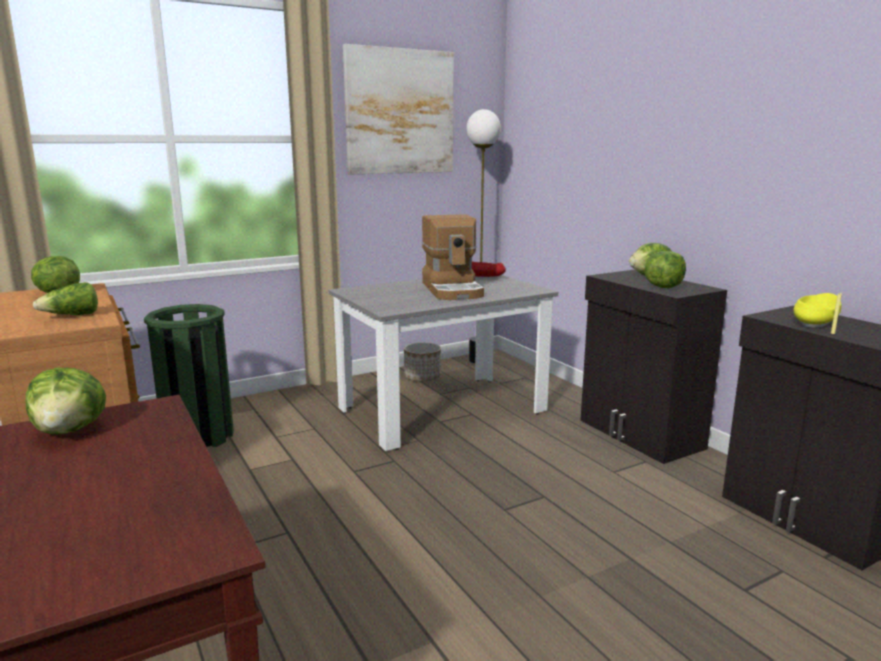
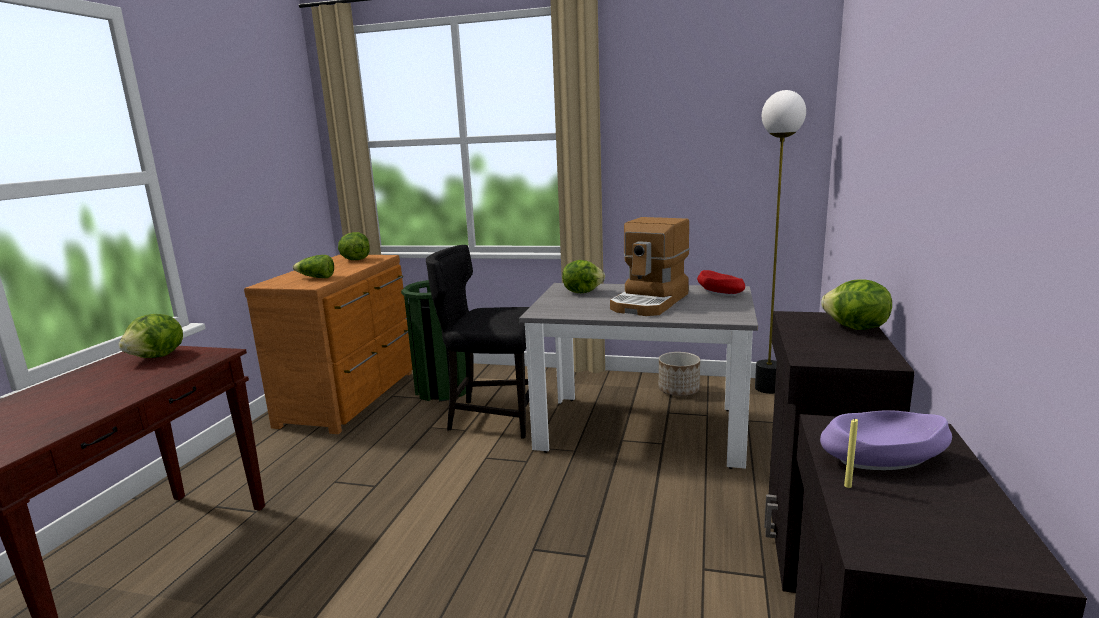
camera: 45 degrees right, 0 degrees up
(300, 441) = (493, 417): none -> black chair
(400, 112) = (684, 101): picture -> none
(663, 287) = (823, 346): lettuce -> lettuce (582, 292)
(814, 322) = (883, 459): yellow bowl -> purple bowl

